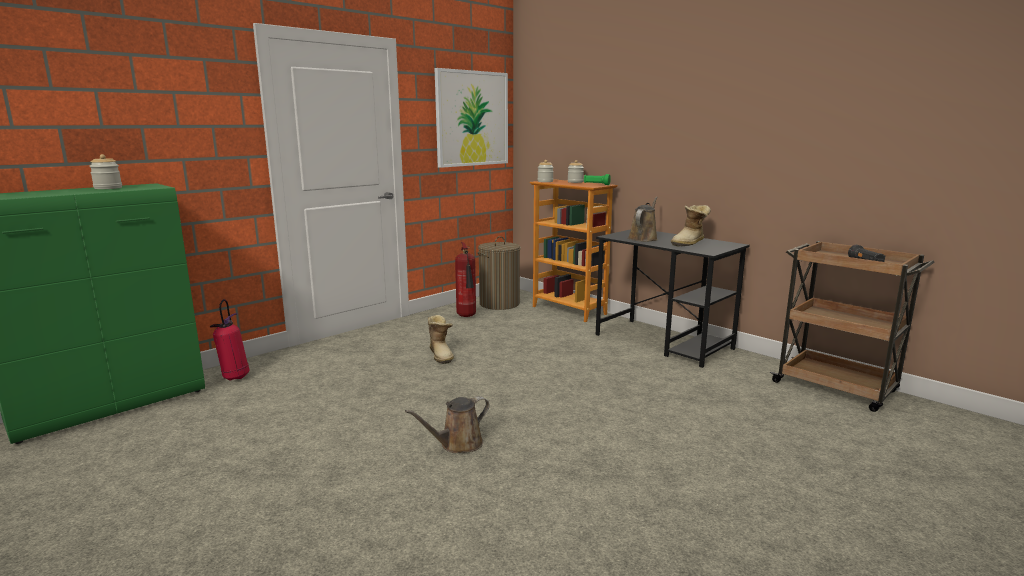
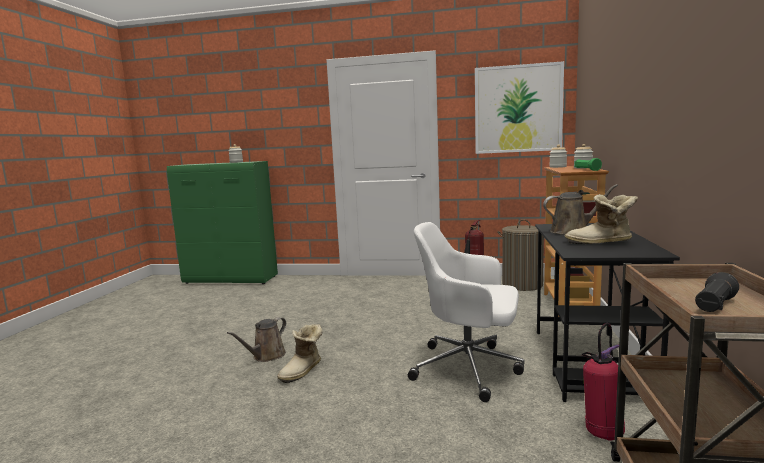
camera: 55 degrees right, 5 degrees down
(235, 377) = (287, 282): fire extinguisher -> fire extinguisher (603, 433)
(441, 355) = (392, 305): boot -> boot (303, 371)
(458, 444) = (266, 356): brown watering can -> brown watering can turned 75 degrees counterclockwise
(620, 373) = (469, 368): none -> white office chair

